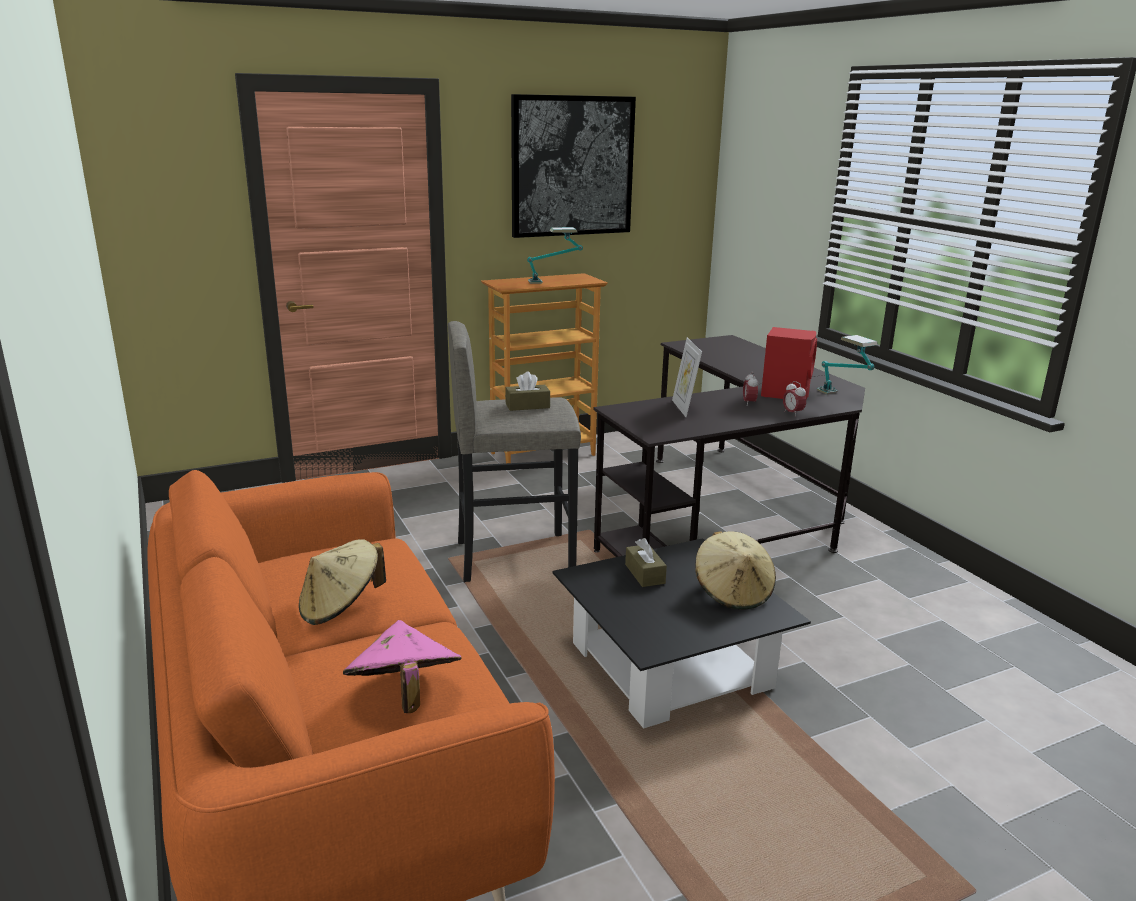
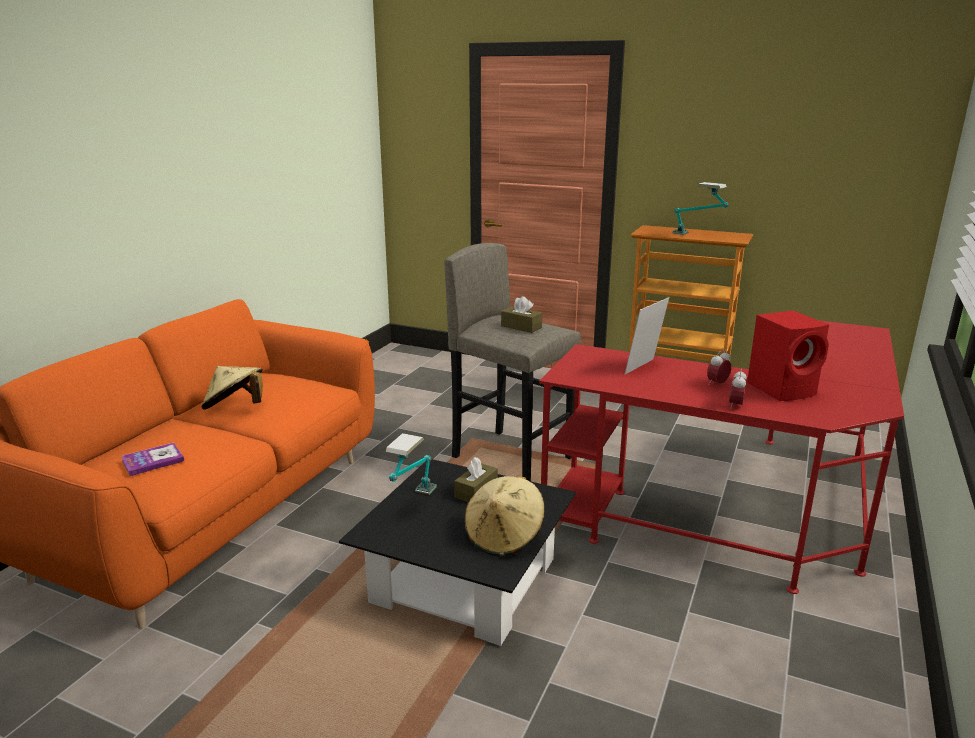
camera: 50 degrees right, 0 degrees up
(404, 696) = (153, 461): pink hat -> book
(572, 166) = (754, 124): picture -> none
(729, 518) = (741, 512): black desk -> red desk
(843, 398) = (840, 413): table lamp -> table lamp (413, 502)

